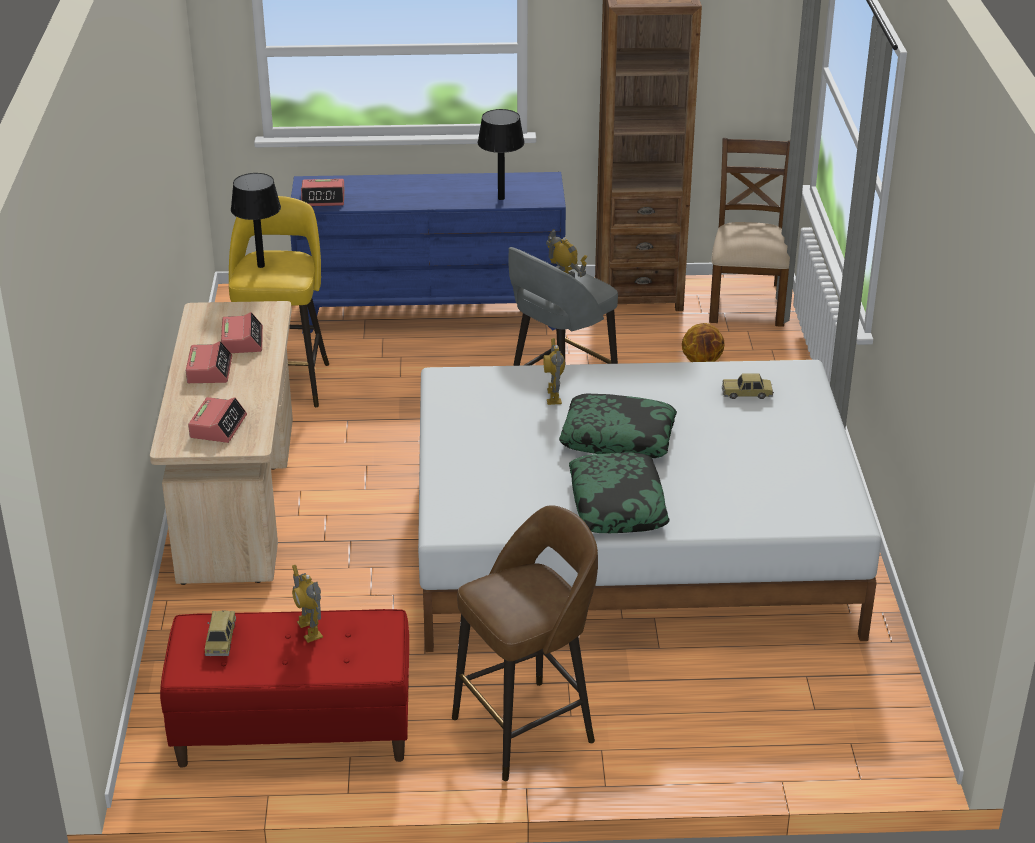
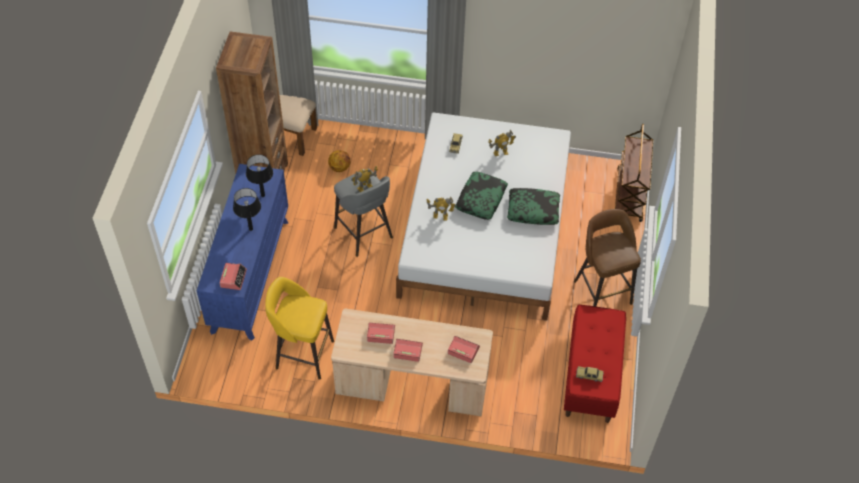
camera: 80 degrees left, 20 degrees up
(261, 266) = (298, 318): black table lamp -> black table lamp (250, 228)
(309, 630) = (587, 341): toy robot -> toy robot (500, 153)
(831, 754) = (629, 196): none -> brown cart

